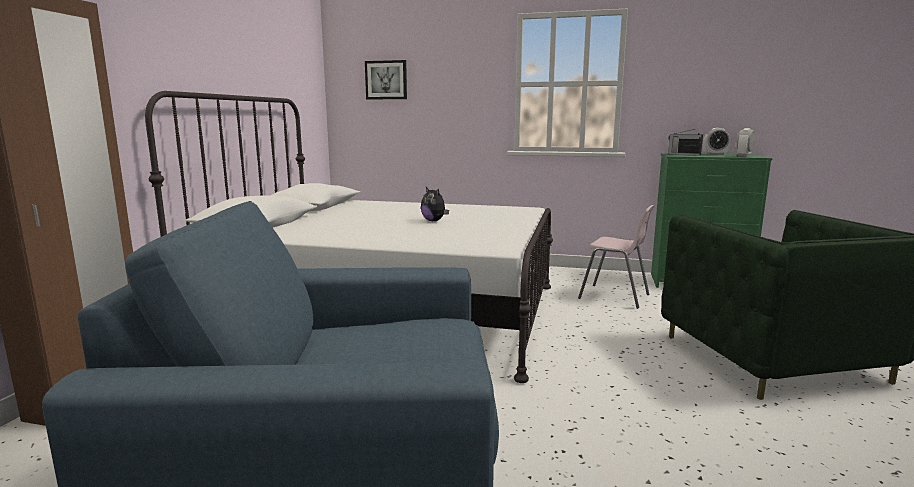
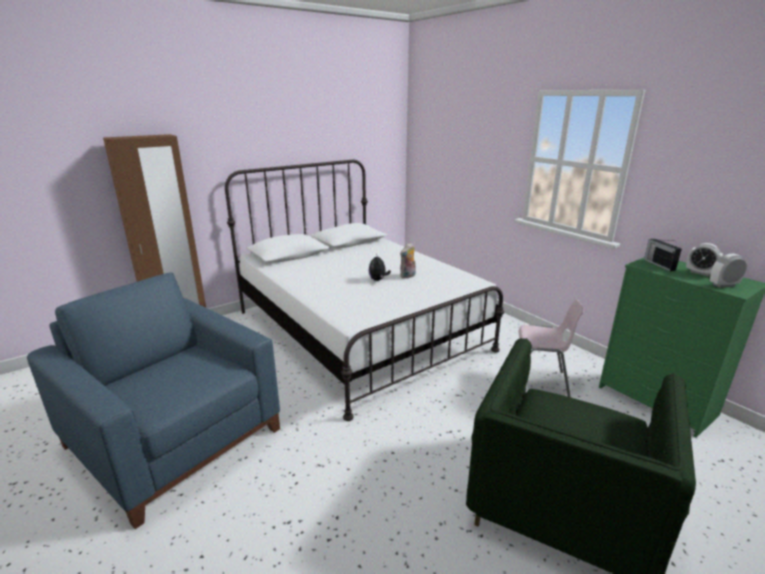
camera: 40 degrees right, 10 degrees up
(386, 80) = (441, 141): picture -> none
(457, 214) = (408, 276): none -> plush toy
(615, 297) = (538, 381): pink chair -> pink chair turned 60 degrees counterclockwise

